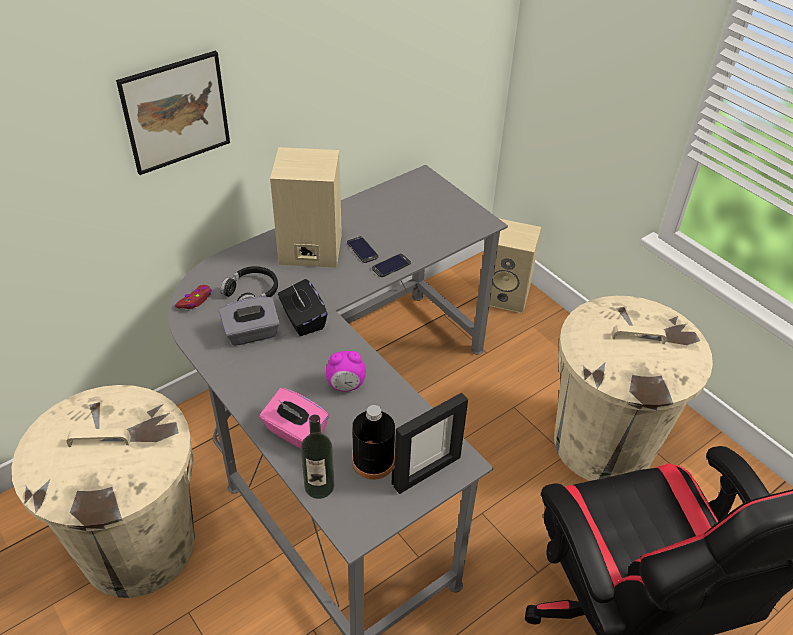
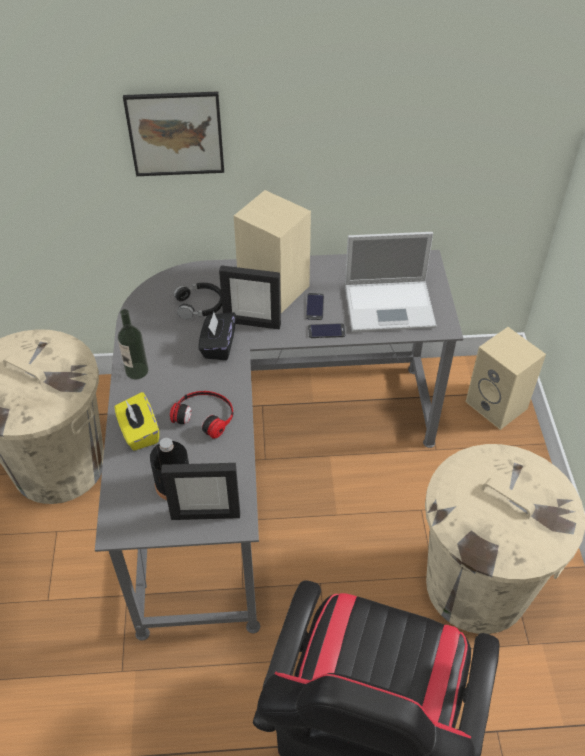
camera: 35 degrees right, 5 degrees up
(195, 301) = (154, 294): red game controller -> none
(251, 333) = (172, 339): grey tissue box -> none
(295, 432) = (139, 432): pink tissue box -> yellow tissue box
(317, 286) = (252, 322): none -> picture frame
(319, 486) = (121, 482): bottle -> bottle (137, 371)
(346, 385) = (205, 415): alarm clock -> headphones
(427, 223) = (391, 305): none -> laptop

